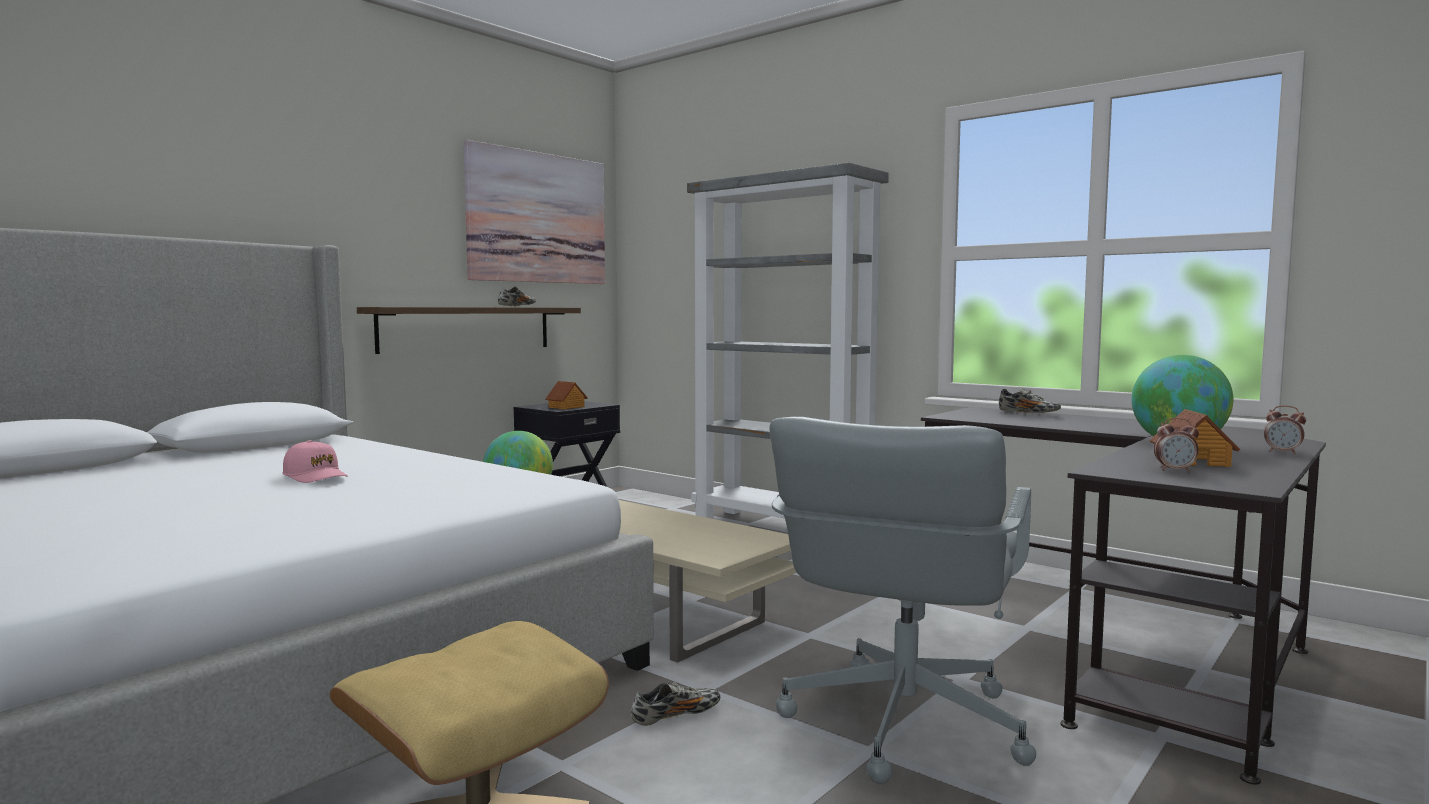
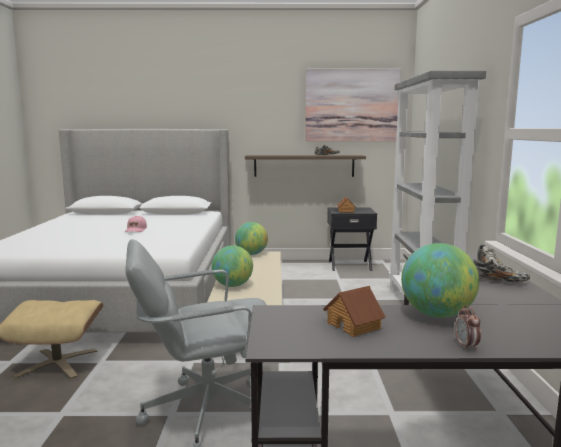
camera: 50 degrees right, 5 degrees up
(652, 536) = (232, 285): none -> globe
(676, 716) = (159, 365): shoe -> shoe (498, 281)
(1175, 470) = (305, 325): alarm clock -> none

